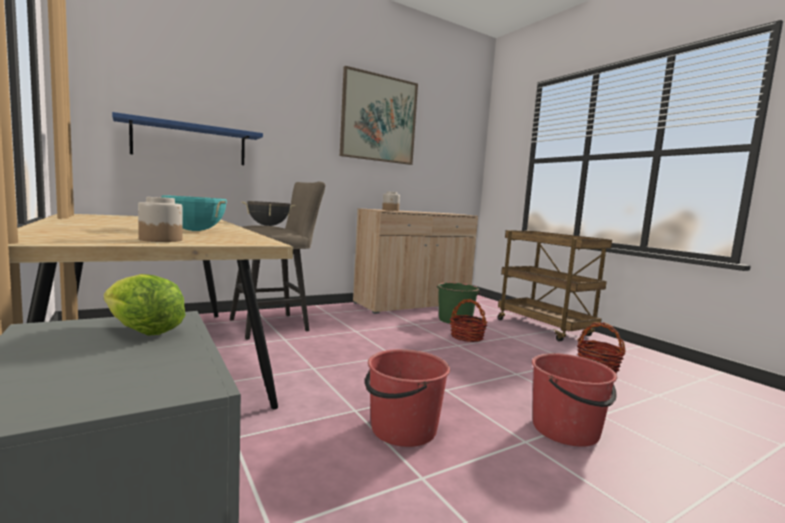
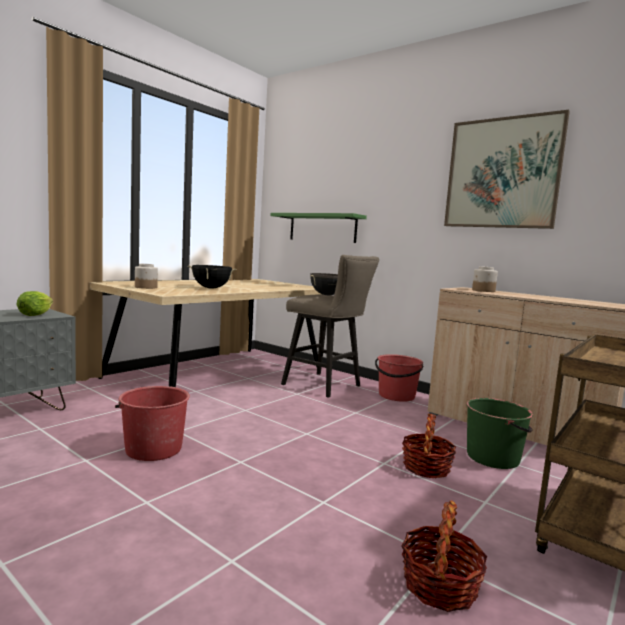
camera: 70 degrees right, 0 degrees up
(190, 143) = (322, 228): blue shelf -> green shelf
(194, 230) = (211, 288): turquoise cooking pot -> black cooking pot
(566, 430) = (178, 528): red bucket -> red bucket (396, 396)

